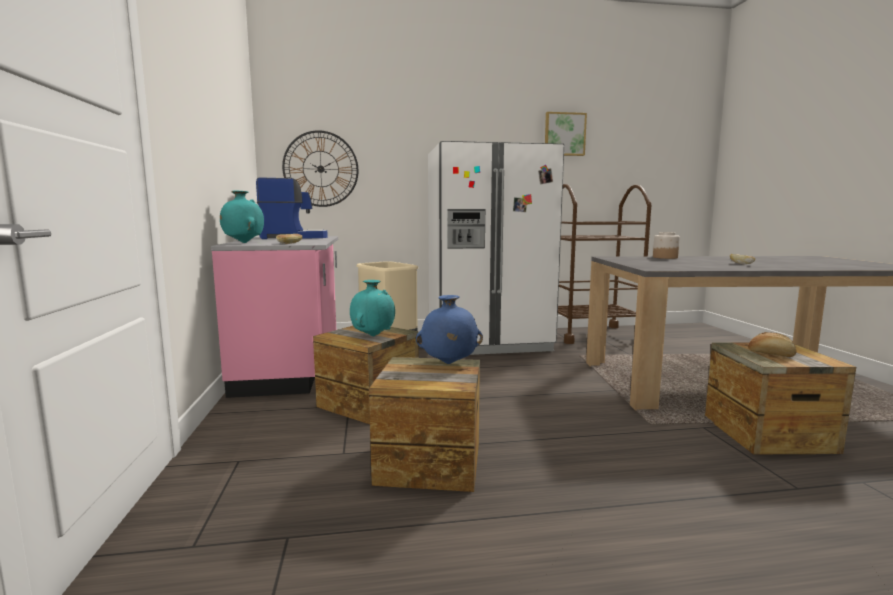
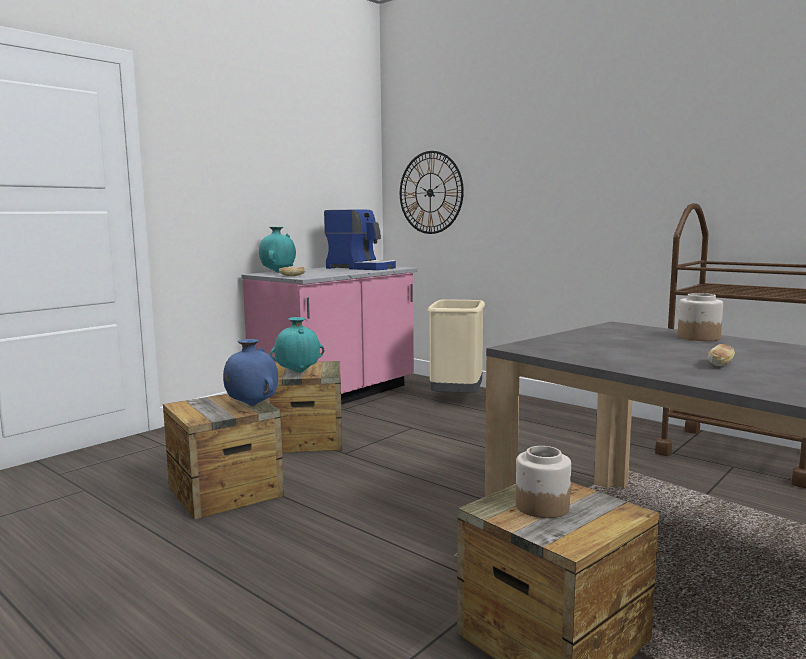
camera: 50 degrees right, 0 degrees up
(487, 342) = (559, 423): white fridge -> none
(564, 134) = (737, 118): picture -> none
(770, 354) = (541, 506): bread -> jar

